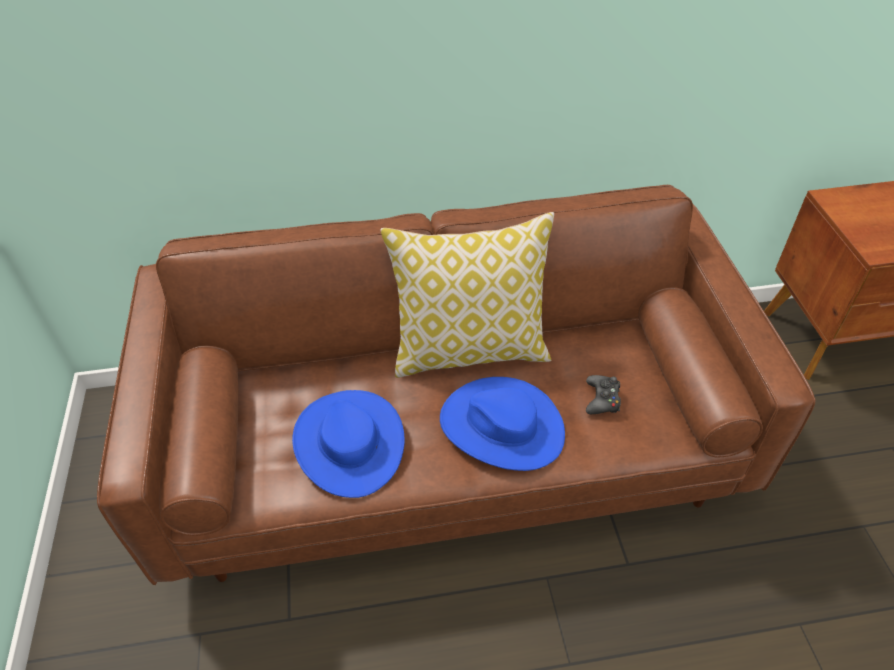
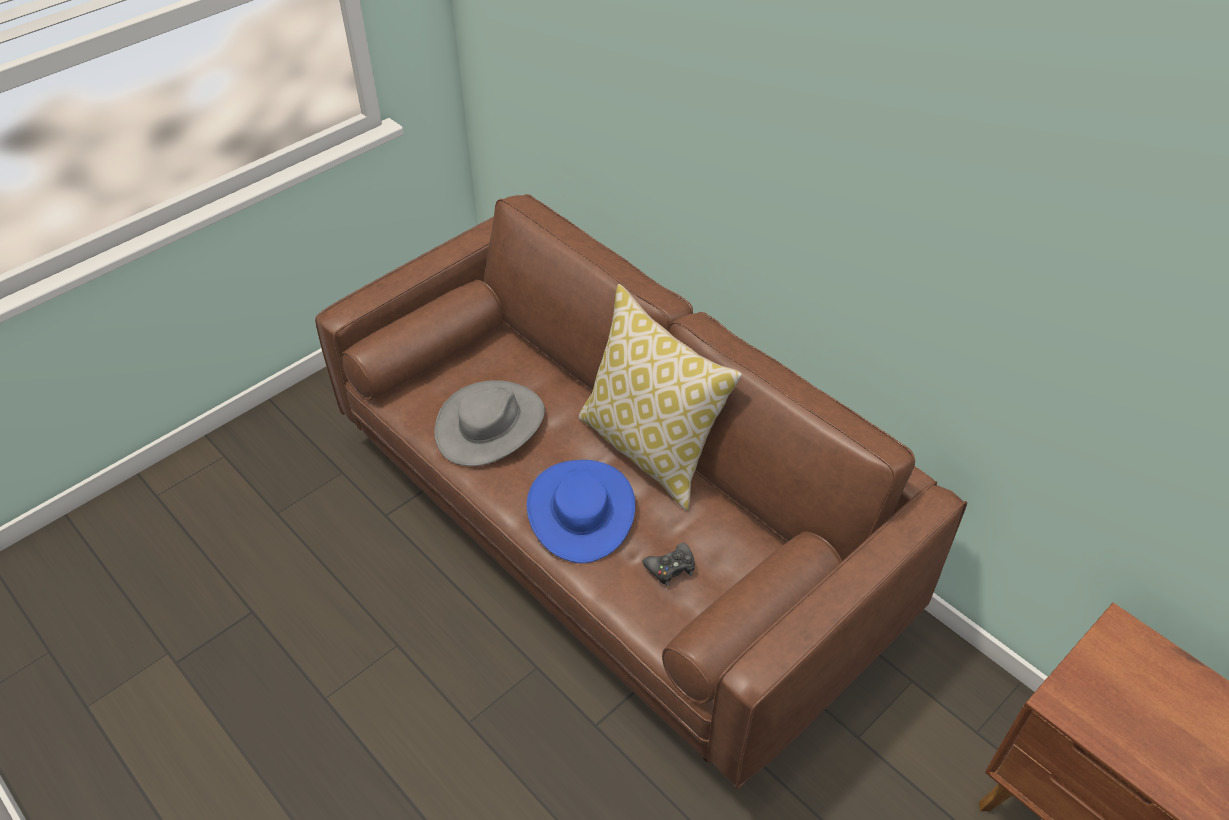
camera: 55 degrees right, 0 degrees up
(349, 442) = (491, 425): blue hat -> grey hat

